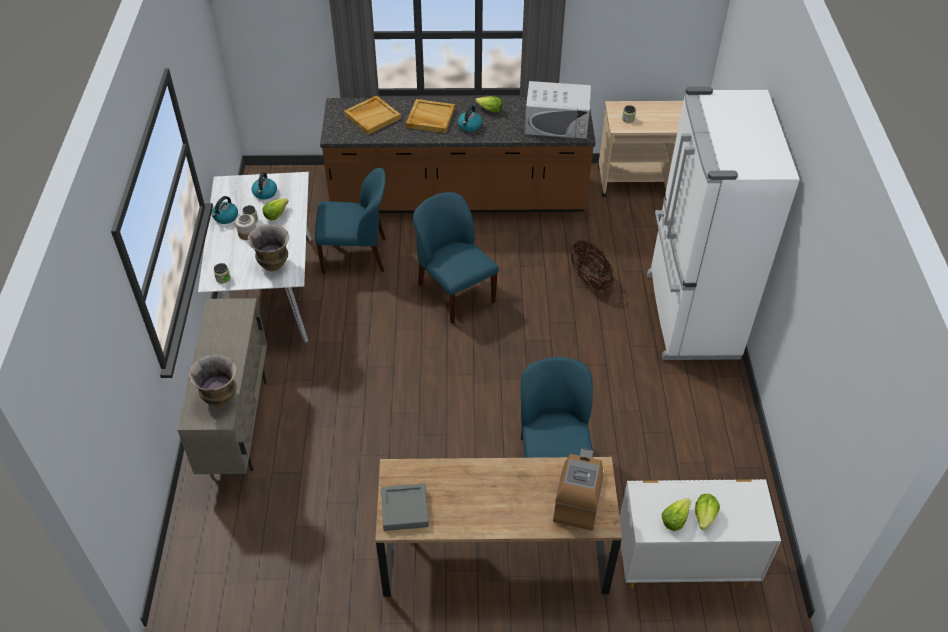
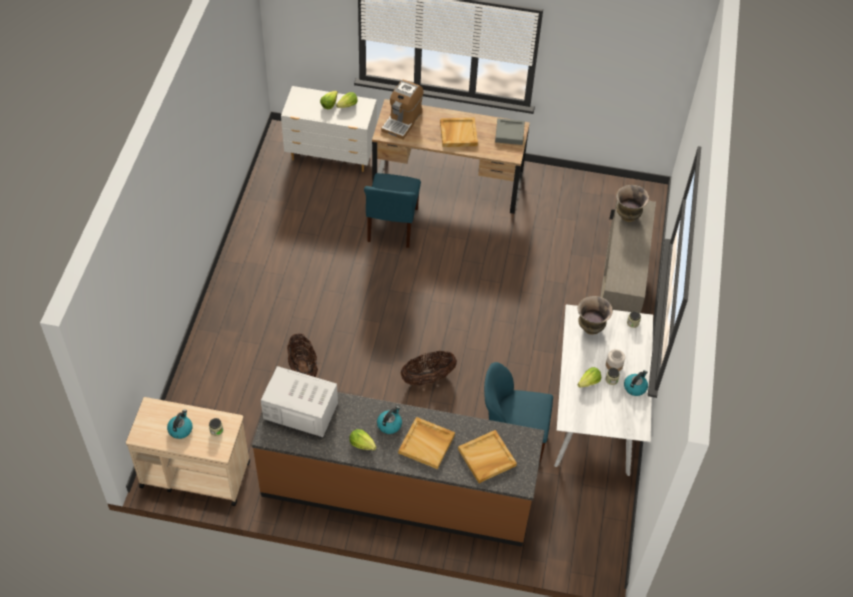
camera: 170 degrees left, 5 degrees up
(265, 193) = (599, 409): kettle -> kettle (180, 429)
(455, 292) = (428, 378): blue chair -> basket
(485, 493) = (458, 133): none -> beige tray
(689, 316) = (234, 317): white fridge -> none

